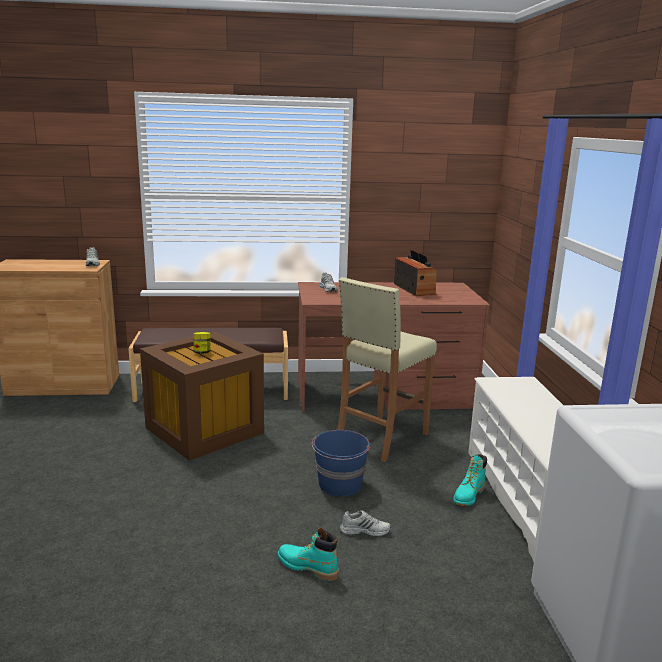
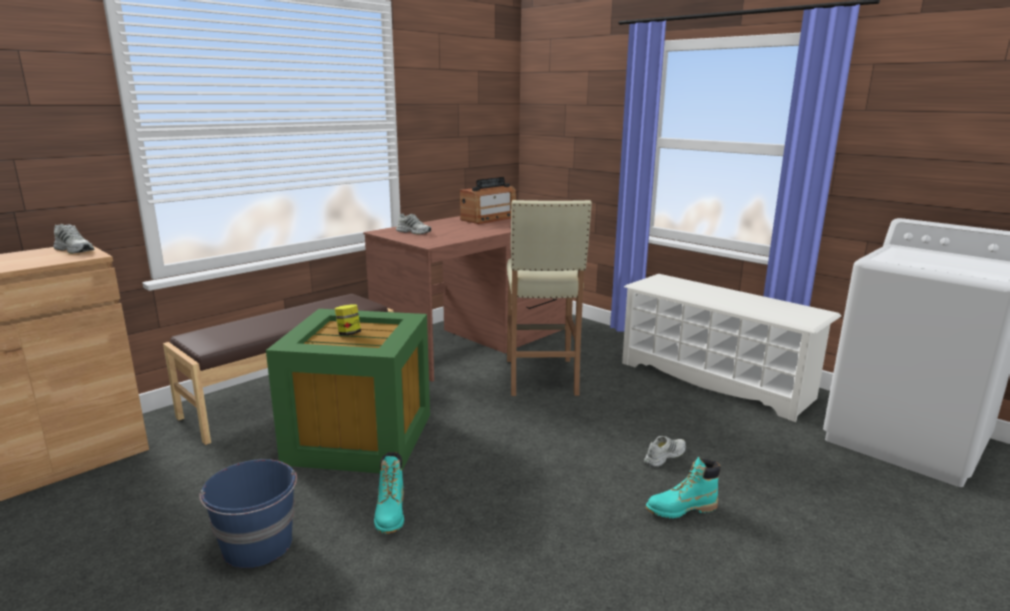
camera: 40 degrees left, 0 degrees up
(205, 429) = (359, 437): brown storage box -> green storage box
(340, 485) = (580, 429): blue bucket -> blue bucket (258, 546)
(414, 289) = (489, 218): radio -> radio turned 105 degrees clockwise
(468, 496) = (679, 394): turquoise boot -> turquoise boot (391, 514)

